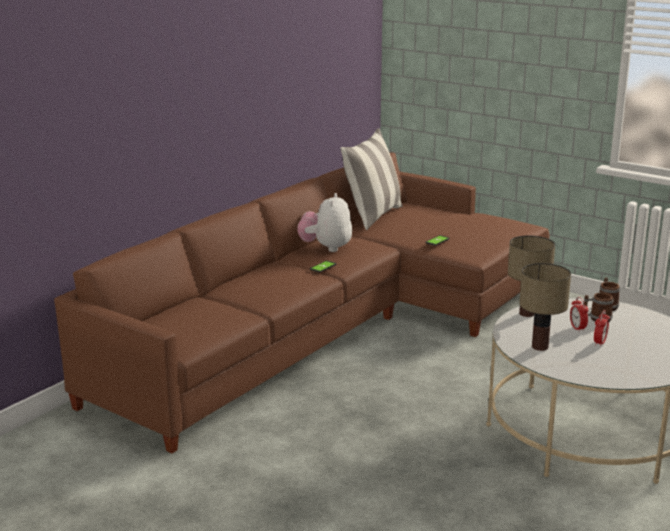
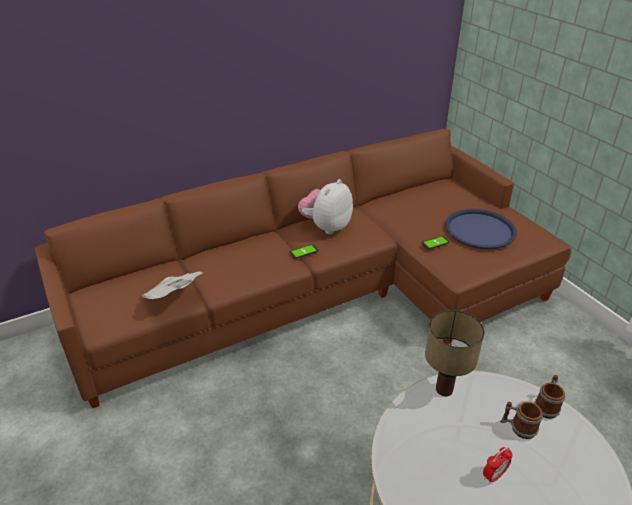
camera: 25 degrees right, 15 degrees up
(232, 315) = (174, 297): none -> newspaper
(372, 216) = (401, 193): pillow -> none
(467, 226) = (480, 230): none -> blue tray
(539, 346) = (417, 455): table lamp -> none
(577, 328) = (484, 437): alarm clock -> none

